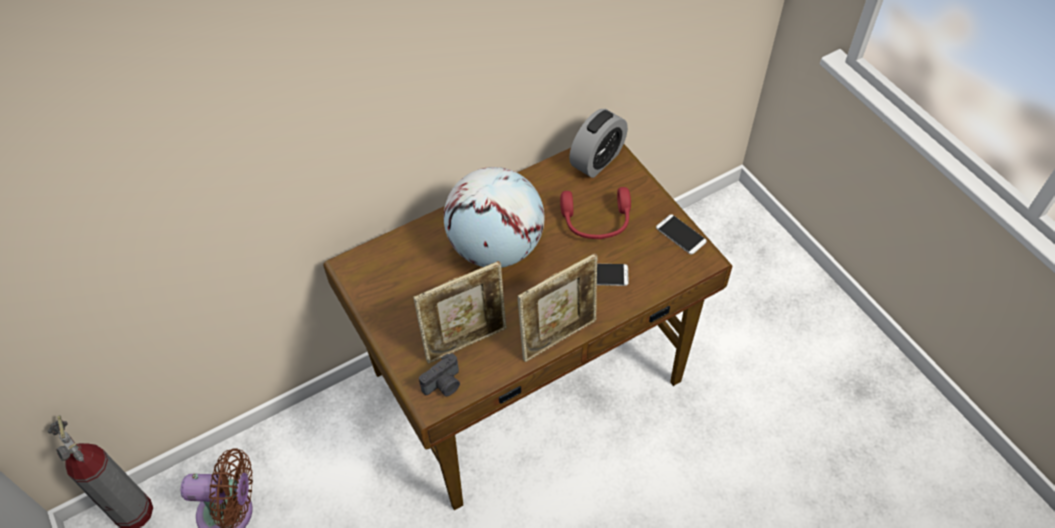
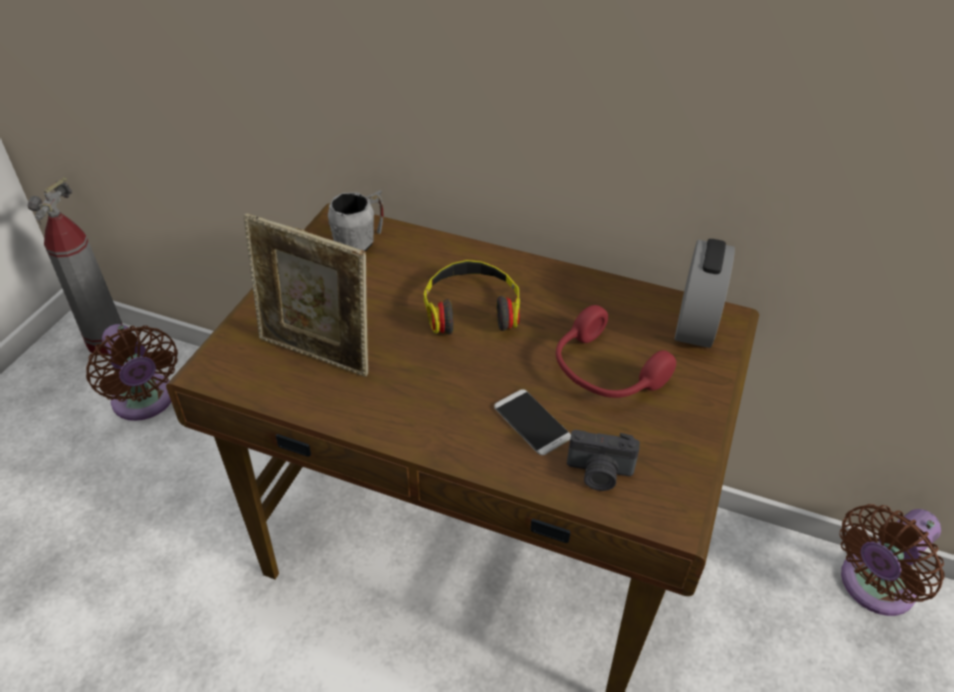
camera: 50 degrees right, 10 degrees down
(384, 266) = (360, 241): none -> grey mug
(444, 385) = (241, 367): camera -> camera (599, 473)
(496, 247) = (471, 308): globe -> headphones
(558, 336) = (396, 431): picture frame -> none
(597, 160) = (695, 323): alarm clock -> alarm clock turned 75 degrees counterclockwise
(681, 235) = (684, 468): phone -> none
(708, 219) = (872, 587): none -> brown fan

